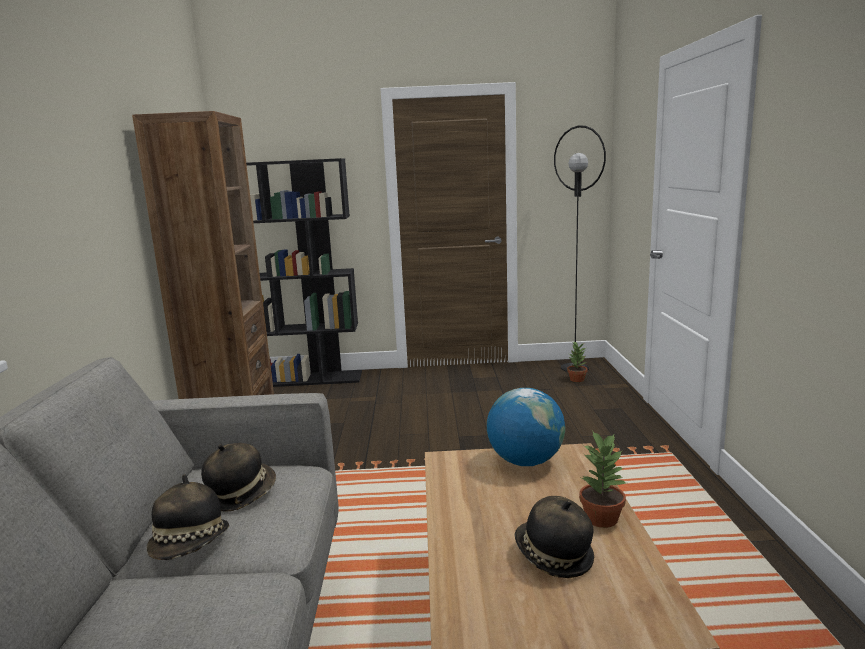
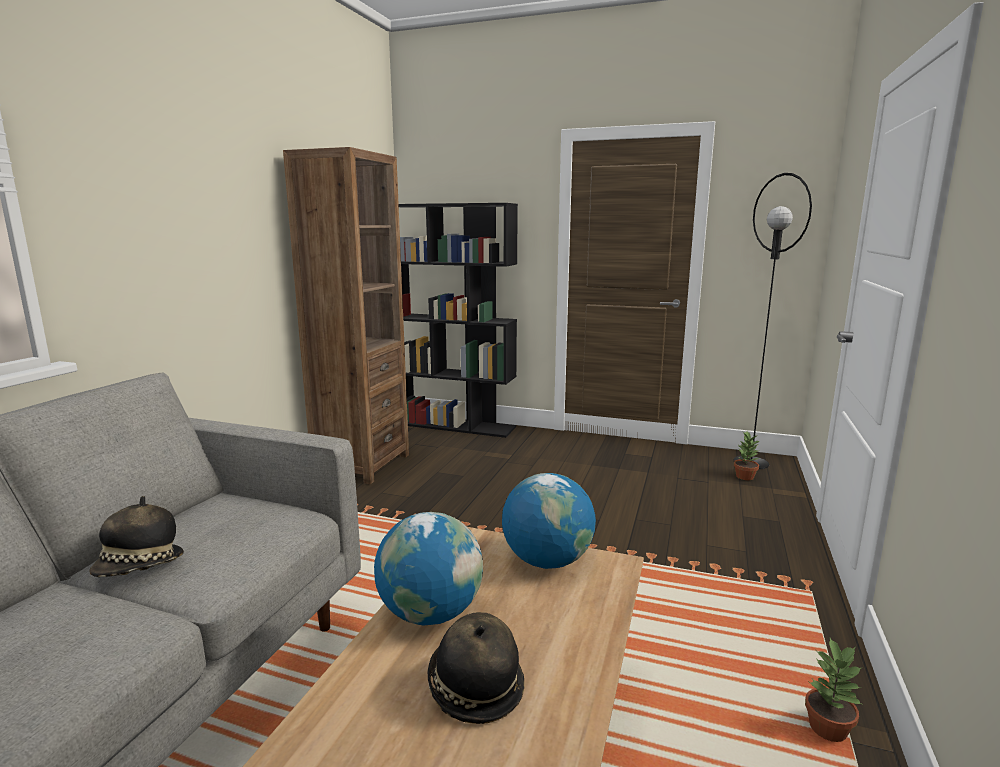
camera: 20 degrees right, 0 degrees up
(241, 494) = (230, 527): hat -> none
(472, 518) = (431, 613): none -> globe
(601, 518) = (574, 656): potted plant -> potted plant (828, 728)

